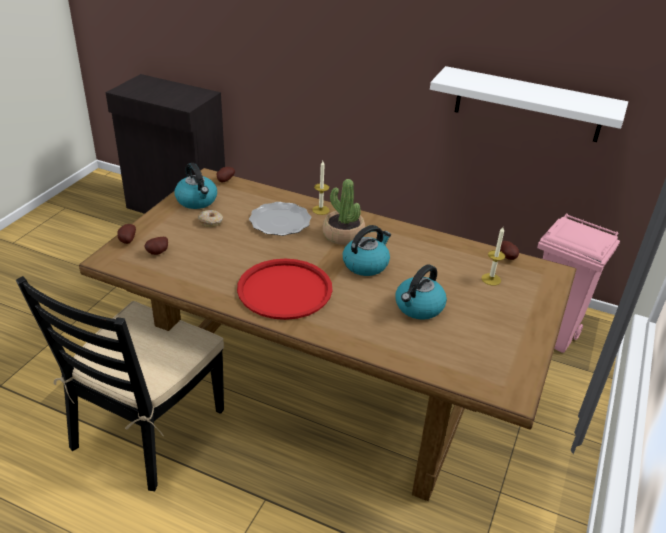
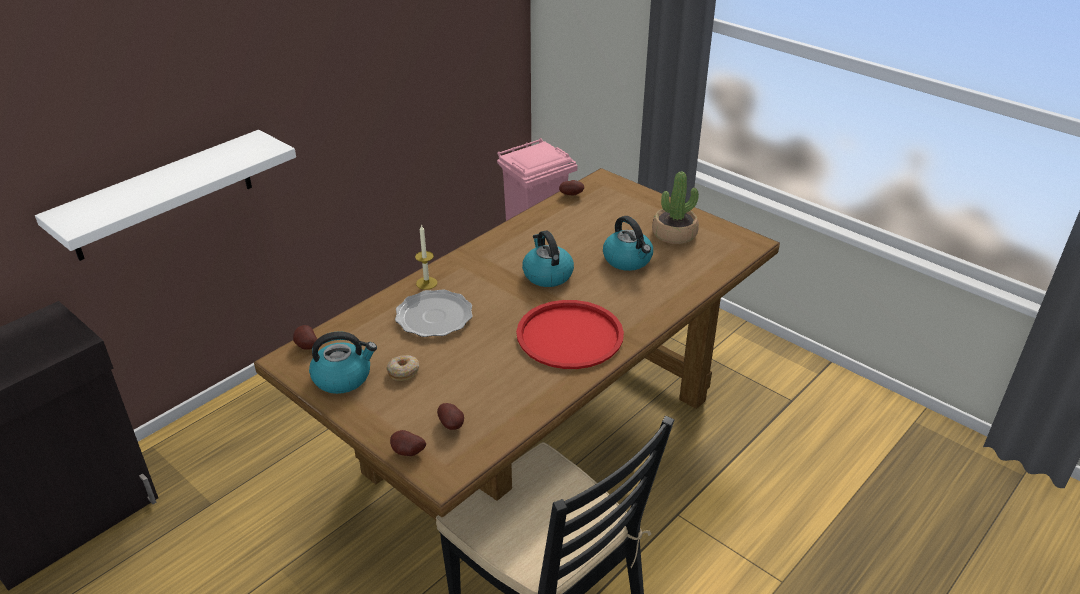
camera: 70 degrees left, 0 degrees up
(343, 235) = (486, 278): potted plant -> potted plant (674, 234)
(491, 279) = (601, 212): candle -> none
(528, 104) = (418, 76): white shelf -> white shelf (162, 195)

